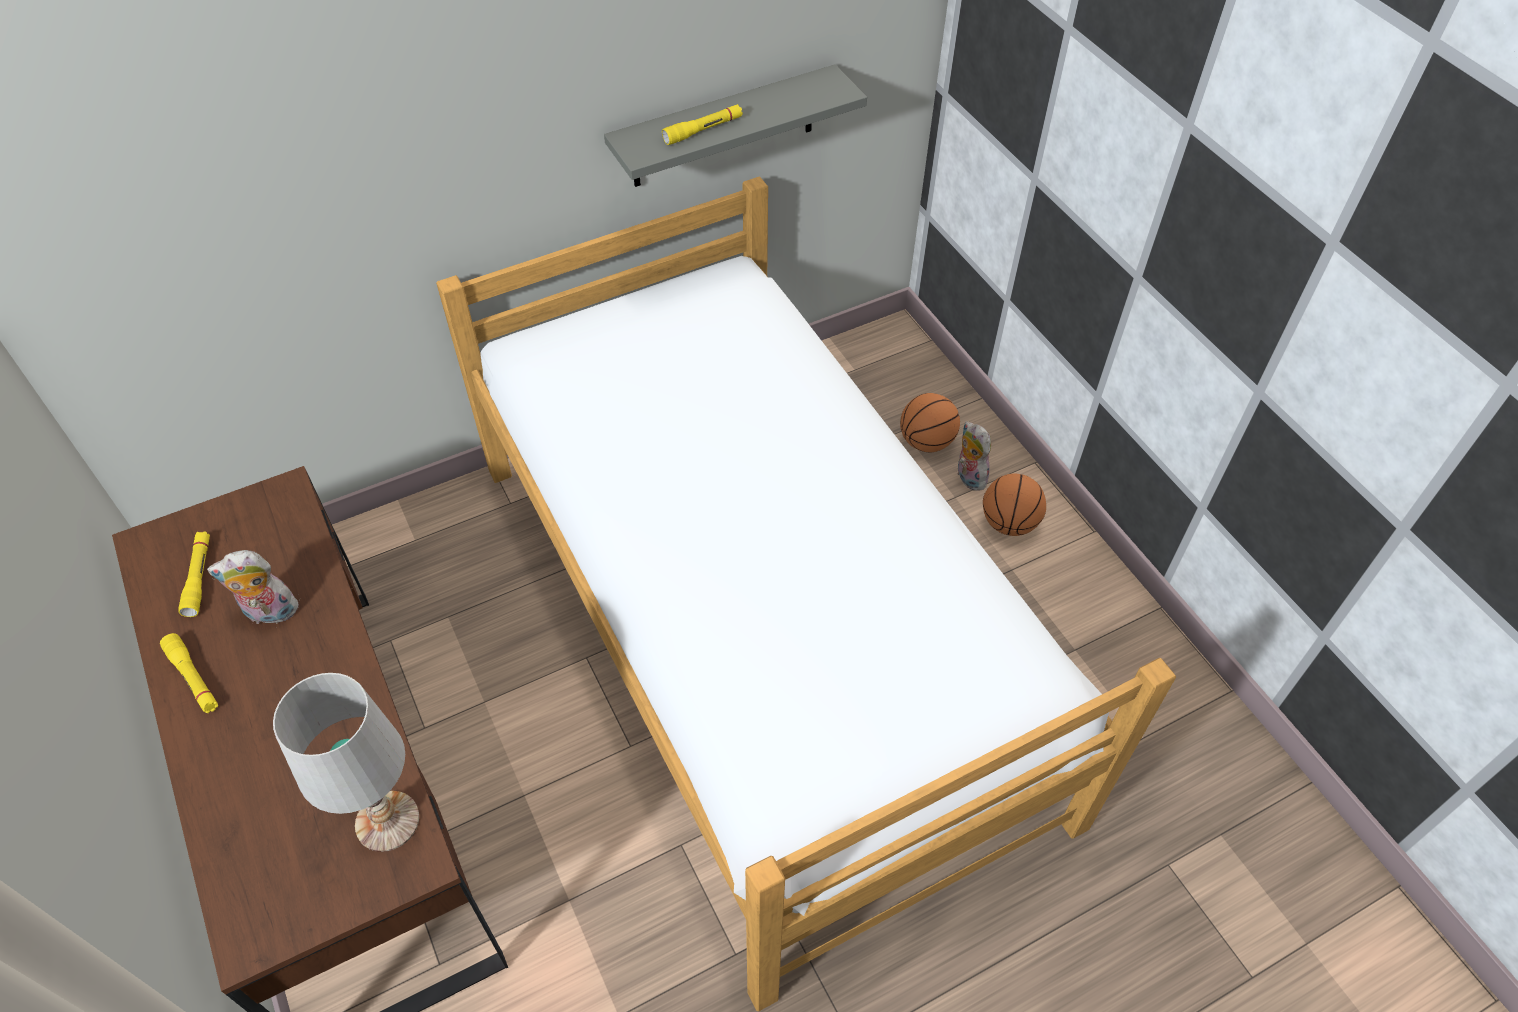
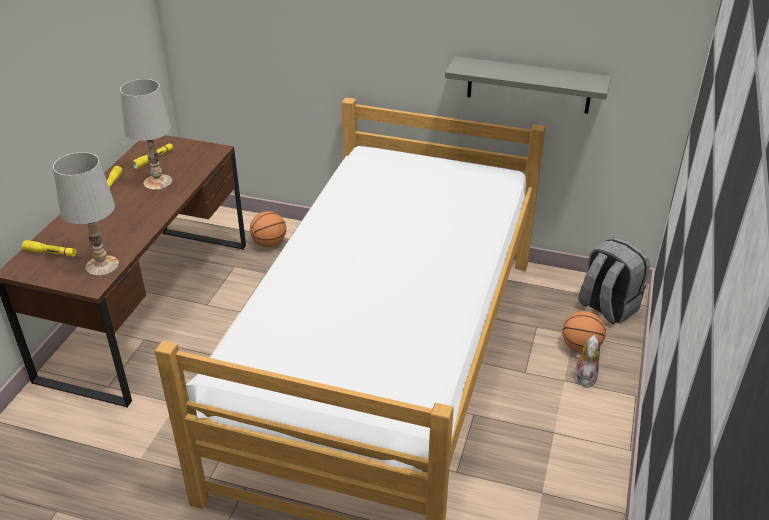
camera: 45 degrees right, 15 degrees down
(269, 613) = (158, 182): plush toy -> white table lamp
(703, 130) = (501, 72): yellow flashlight -> yellow flashlight (50, 253)
(898, 369) = (607, 307): none -> grey backpack
(1009, 523) = (581, 412): basketball -> basketball (269, 243)

